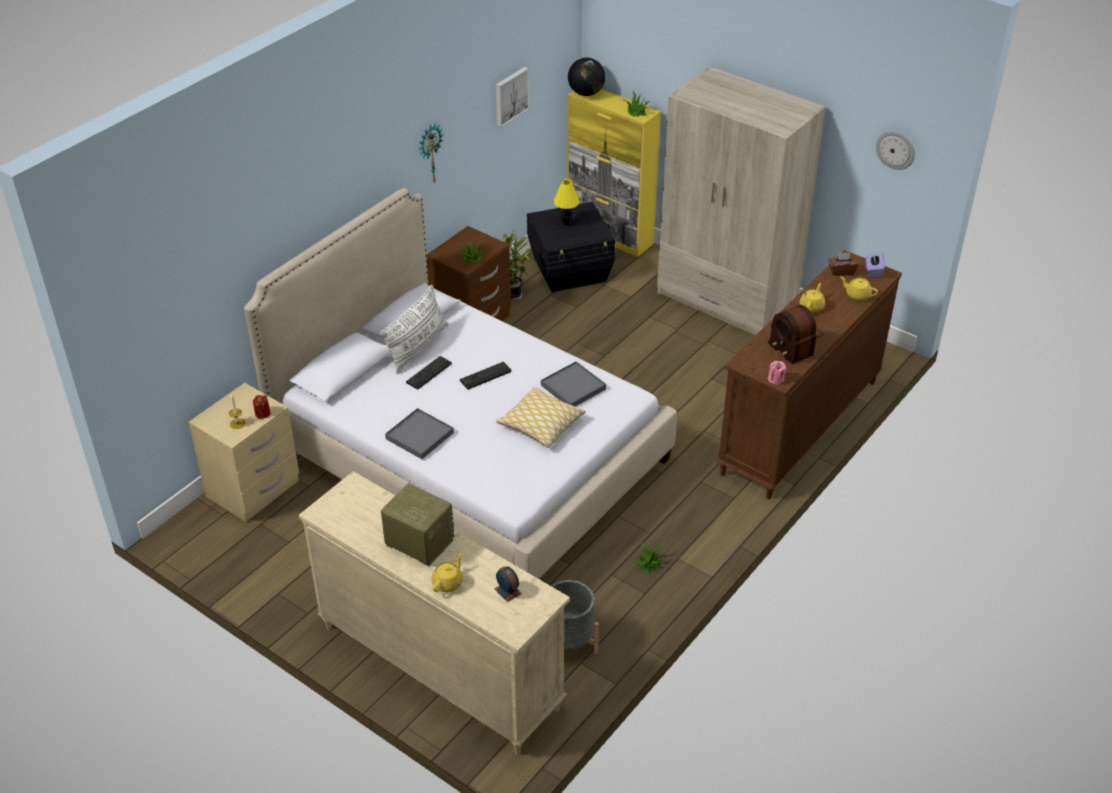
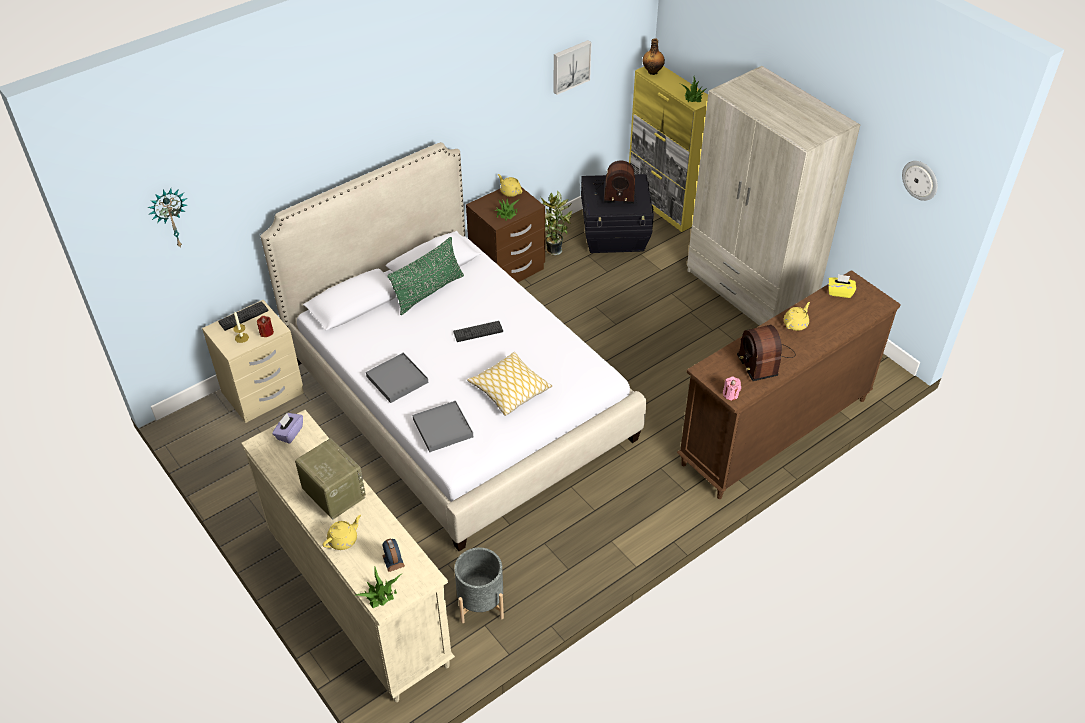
camera: 15 degrees right, 5 degrees up
(417, 347) = (428, 292): white pillow -> green pillow
(429, 373) = (429, 319): keyboard -> keyboard (243, 316)
(430, 153) = (475, 112): wall clock -> wall clock (170, 217)
(566, 223) = (614, 192): yellow table lamp -> radio
(573, 387) = (553, 358): grey tray -> grey tray (442, 428)
(586, 93) = (652, 71): globe -> bottle
(649, 563) = (583, 539): potted plant -> potted plant (380, 594)
(841, 271) = (839, 292): brown tissue box -> yellow tissue box
(857, 295) = (846, 320): yellow teapot -> yellow teapot (510, 192)
(873, 271) = (871, 298): purple tissue box -> purple tissue box (289, 433)

